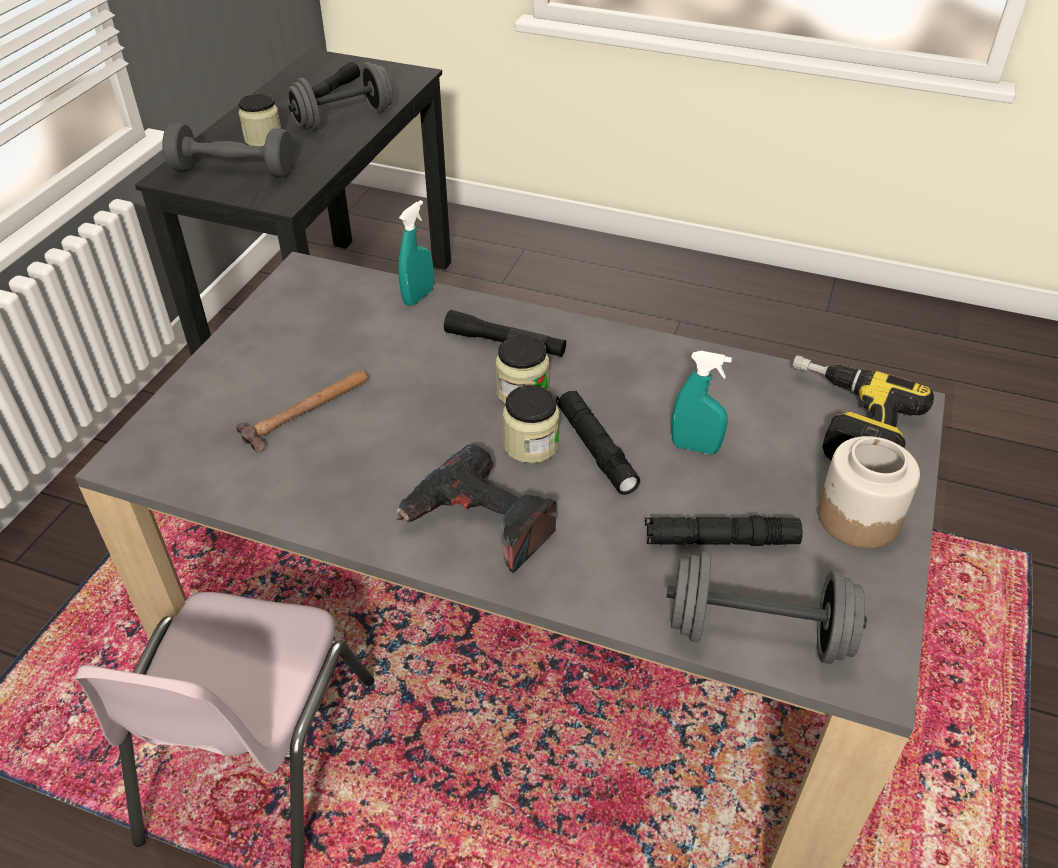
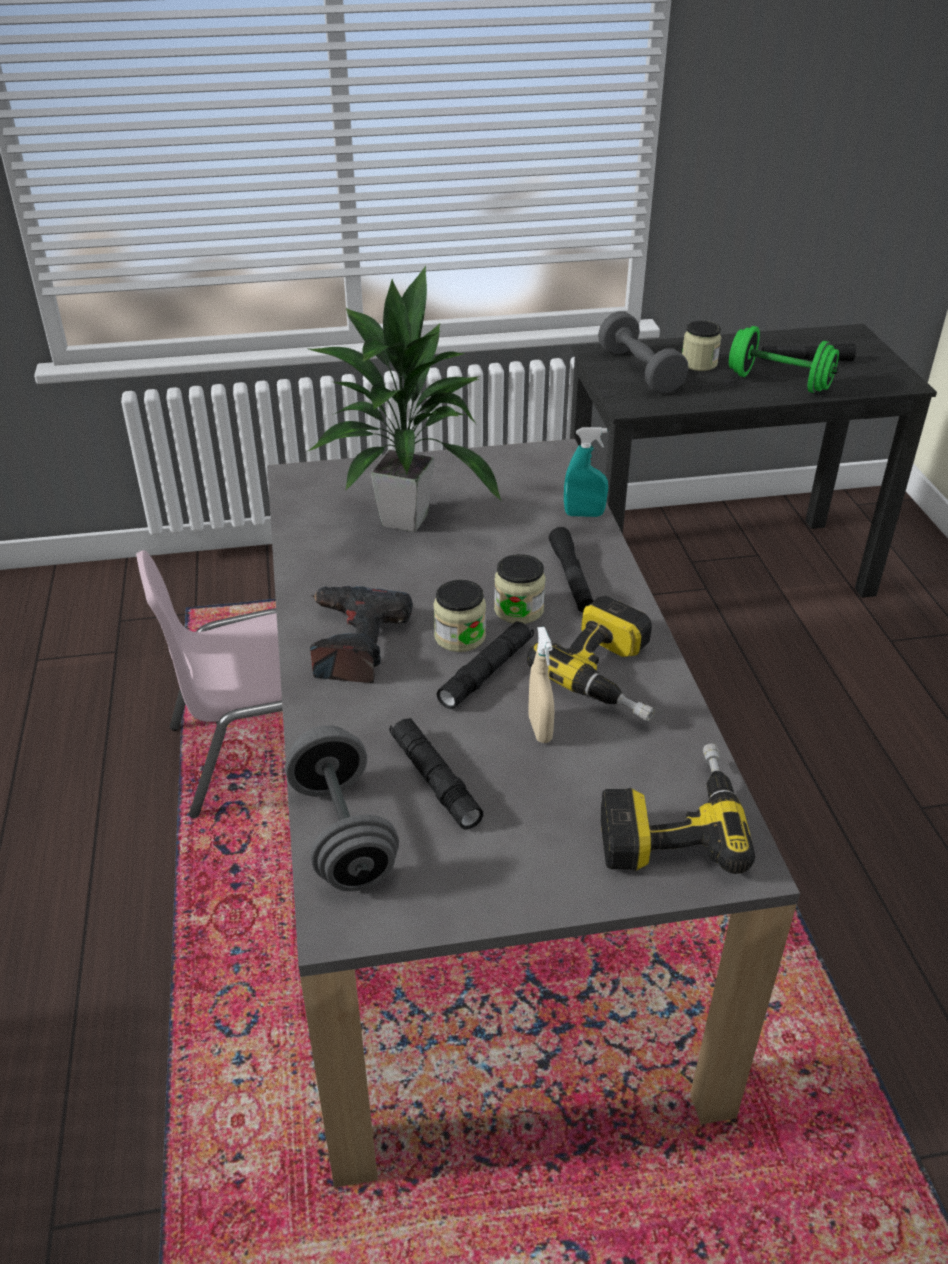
camera: 60 degrees right, 5 degrees down
(307, 411) = (403, 521): hammer -> potted plant
(343, 119) = (778, 382): grey dumbbell -> green dumbbell
(654, 376) = (612, 675): none -> power drill
(695, 447) = (540, 729): turquoise spray bottle -> beige spray bottle
(858, 517) = (536, 865): jar -> none

